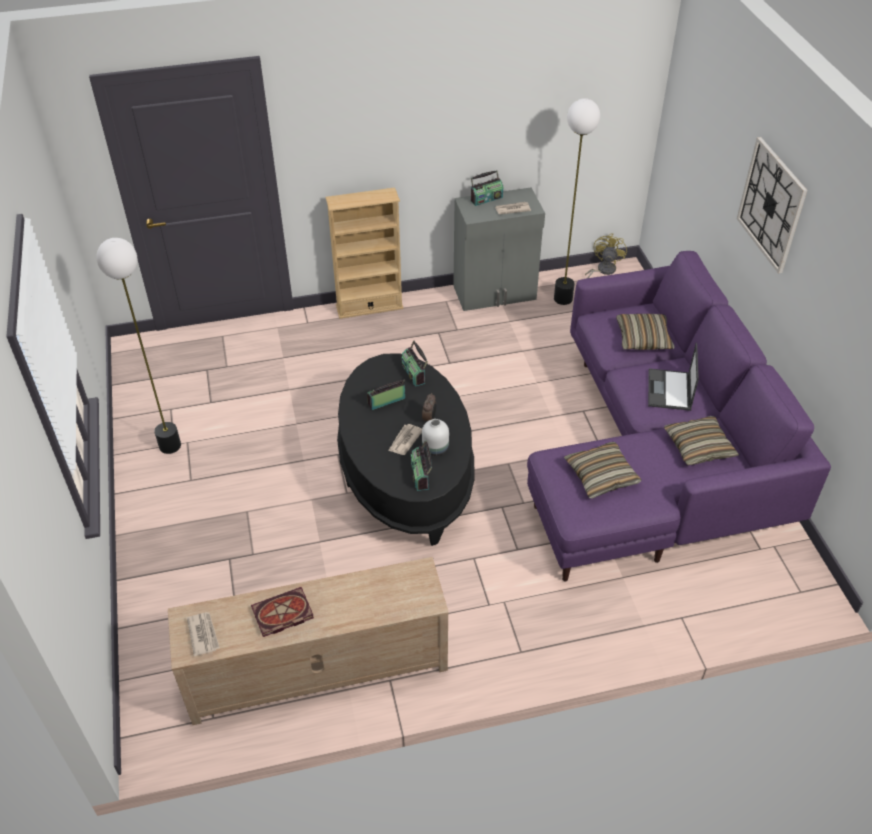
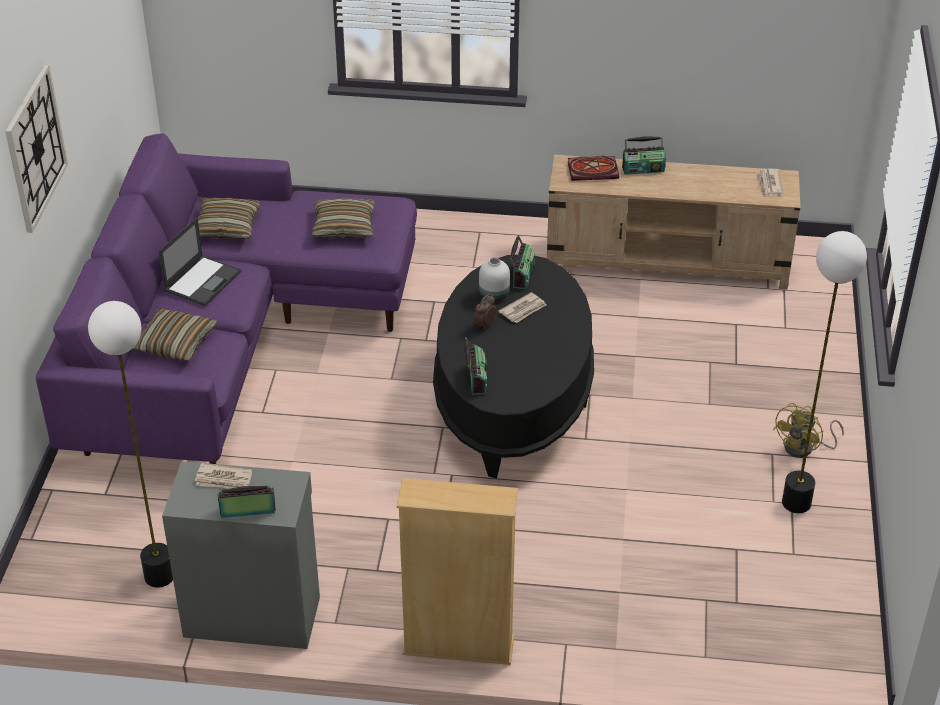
camera: 160 degrees left, 5 degrees down
(281, 614) = (698, 182): book -> book (594, 170)
(387, 401) = (524, 355): radio -> radio (643, 169)
(602, 270) = (58, 610): yellow fan -> yellow fan (804, 448)

